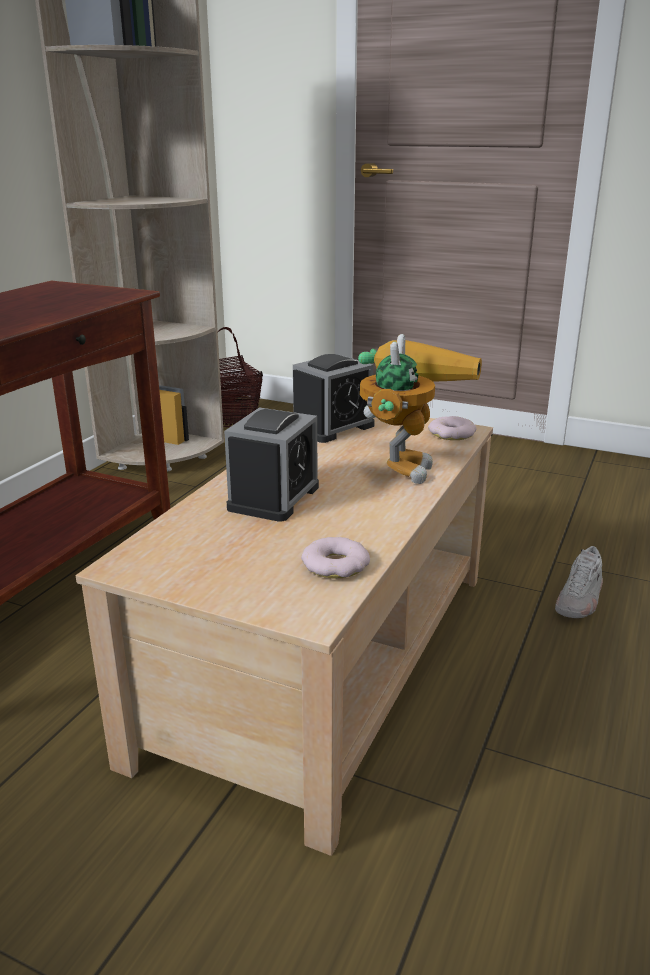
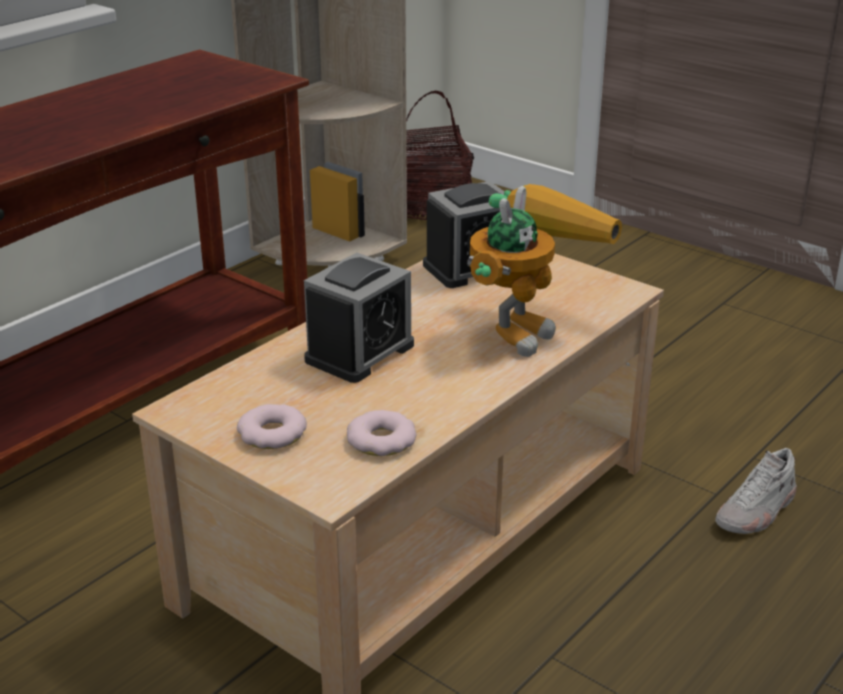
camera: 15 degrees right, 5 degrees up
(452, 434) = (606, 293): donut -> donut (272, 434)

